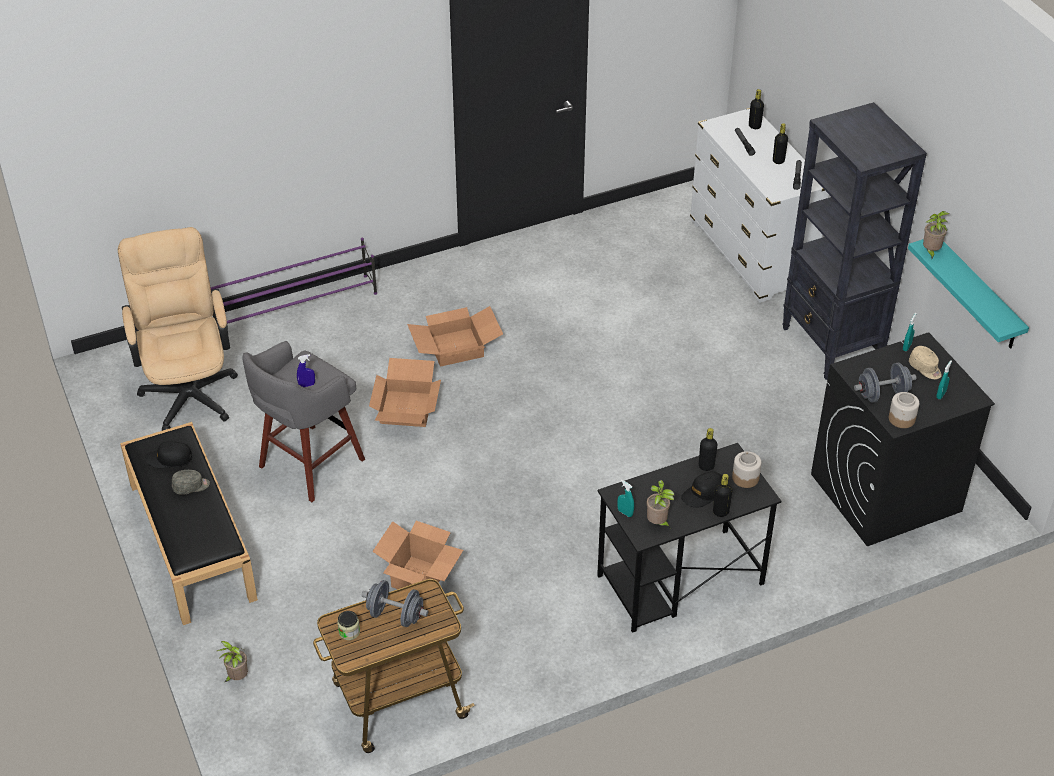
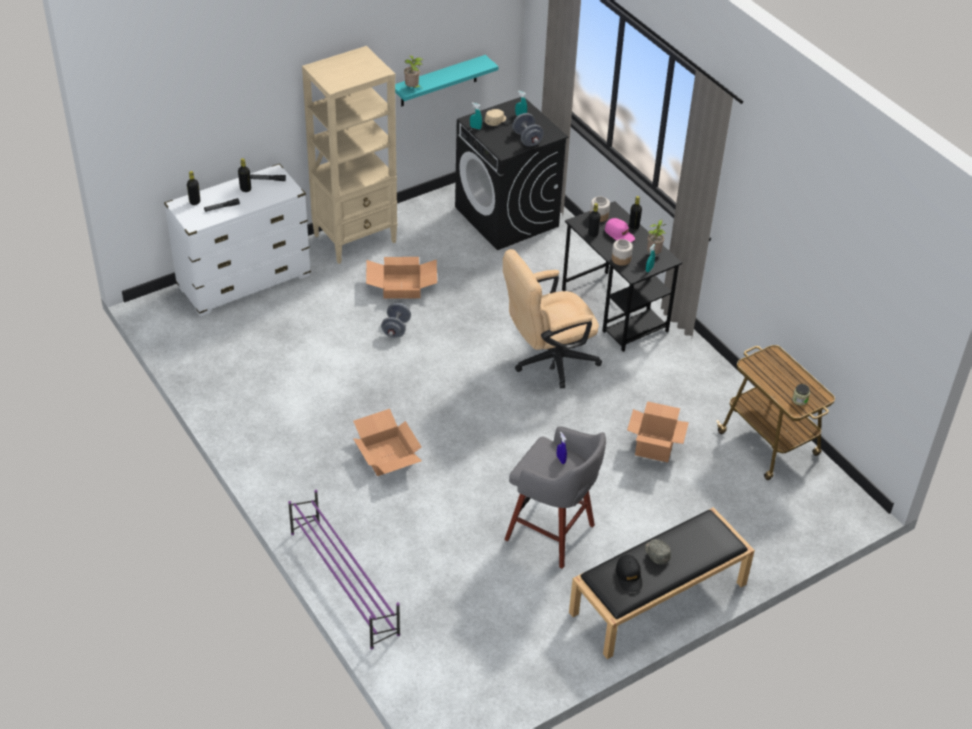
camera: 100 degrees left, 0 degrees up
(188, 388) = (473, 643): beige office chair -> beige office chair (547, 361)
(237, 677) = (782, 539): potted plant -> none
(395, 615) = (775, 378): grey dumbbell -> grey dumbbell (396, 329)
(407, 409) = (471, 478): cardboard box -> cardboard box (402, 286)
(703, 493) = (619, 234): black cap -> pink cap
(832, 345) = (356, 239): black bookcase -> beige bookcase
(902, 419) = (548, 132): jar -> jar (621, 259)

